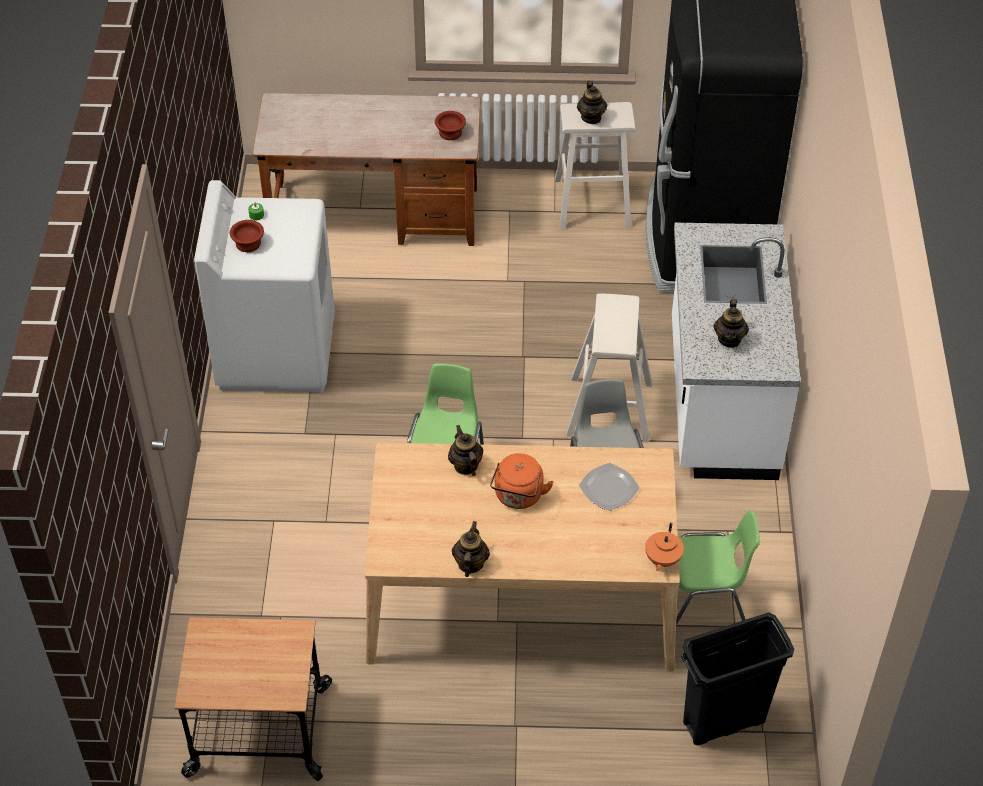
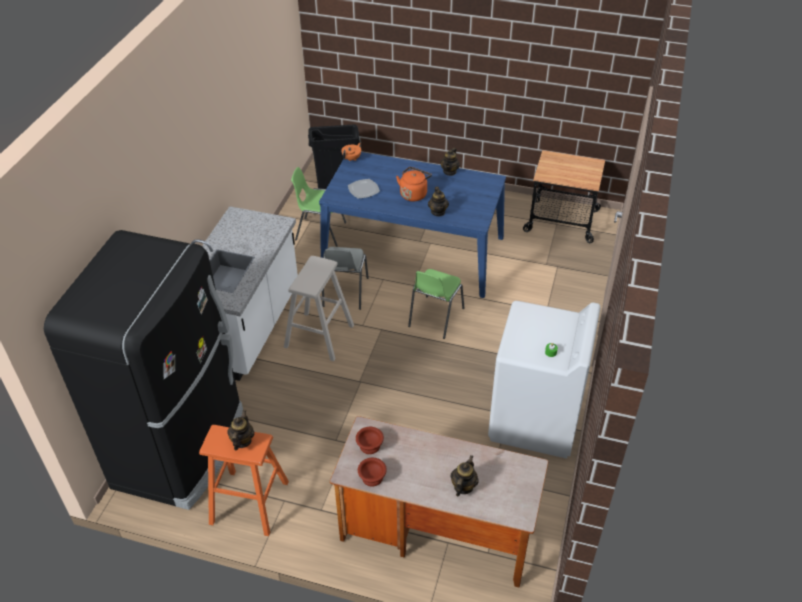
camera: 165 degrees left, 5 degrees down
(247, 244) = (559, 330): brown bowl -> brown bowl (373, 477)
(521, 595) = (413, 251): beige dining table -> blue dining table
(592, 202) = (249, 502): beige stool -> orange stool
(729, 339) = (254, 233): teapot -> teapot (463, 486)

